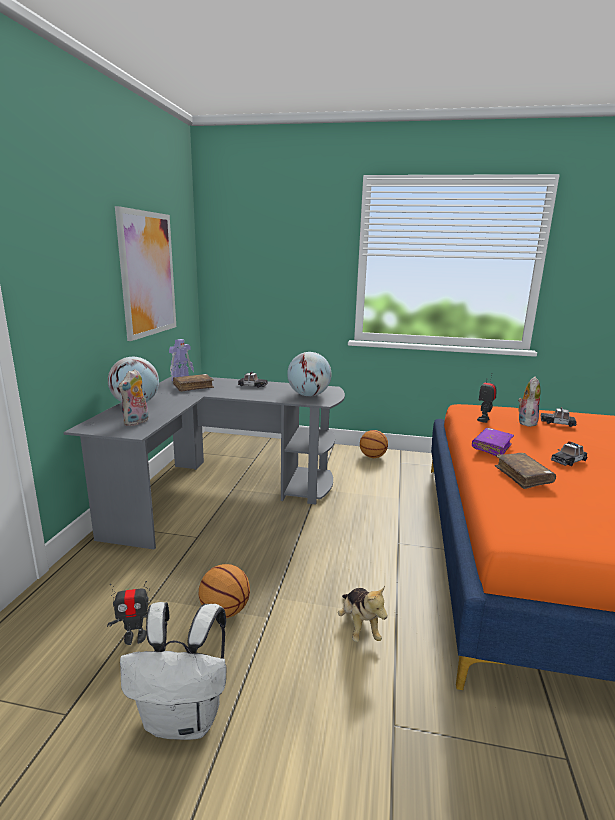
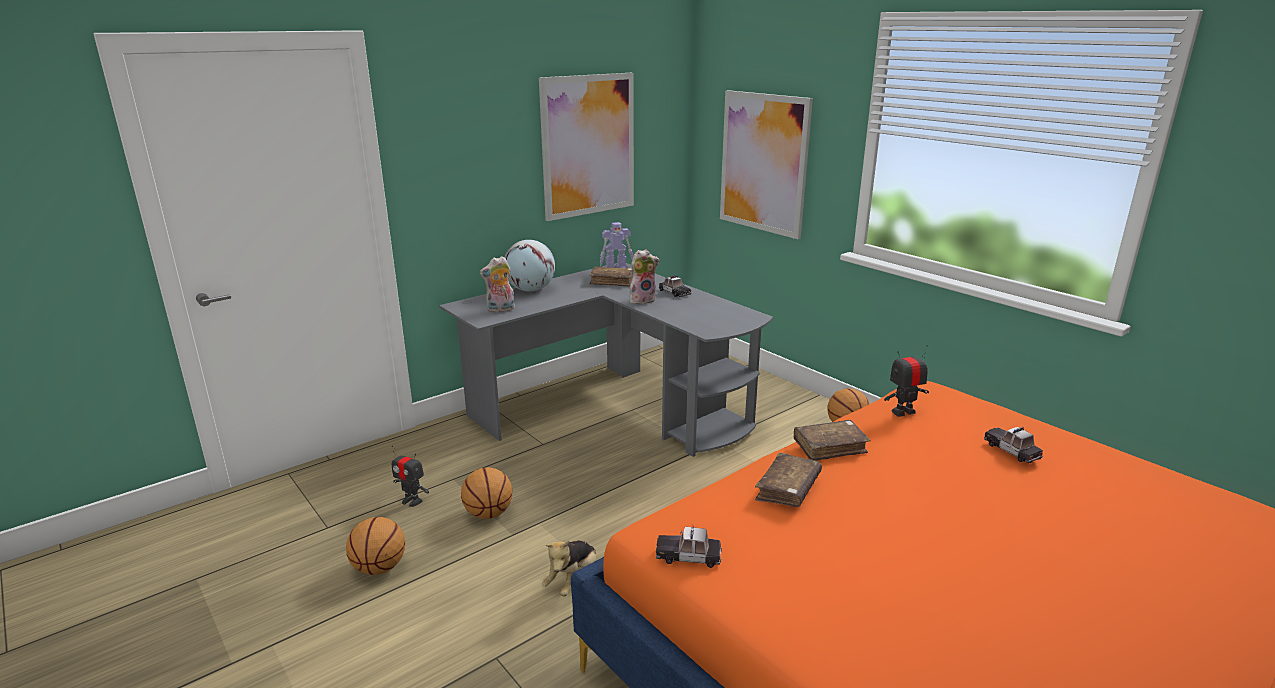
camera: 40 degrees right, 5 degrees up
(184, 718) = (380, 568): white backpack -> basketball
(271, 286) = (763, 163): none -> picture
(309, 395) = (710, 319): globe -> none
(491, 447) = (829, 447): purple book -> brown book
(525, 422) = (956, 433): plush toy -> plush toy (642, 300)
(568, 460) = (902, 497): toy car -> toy car (688, 555)

